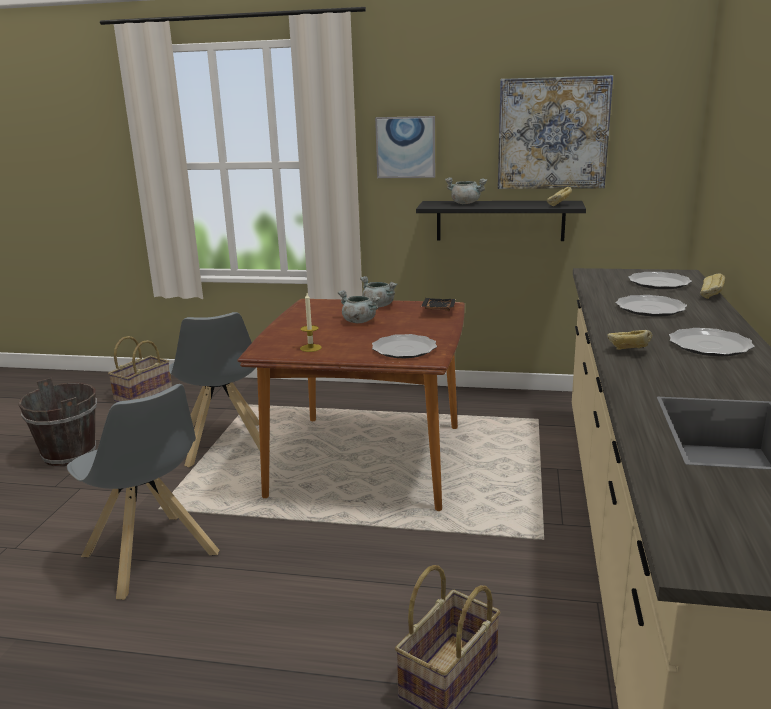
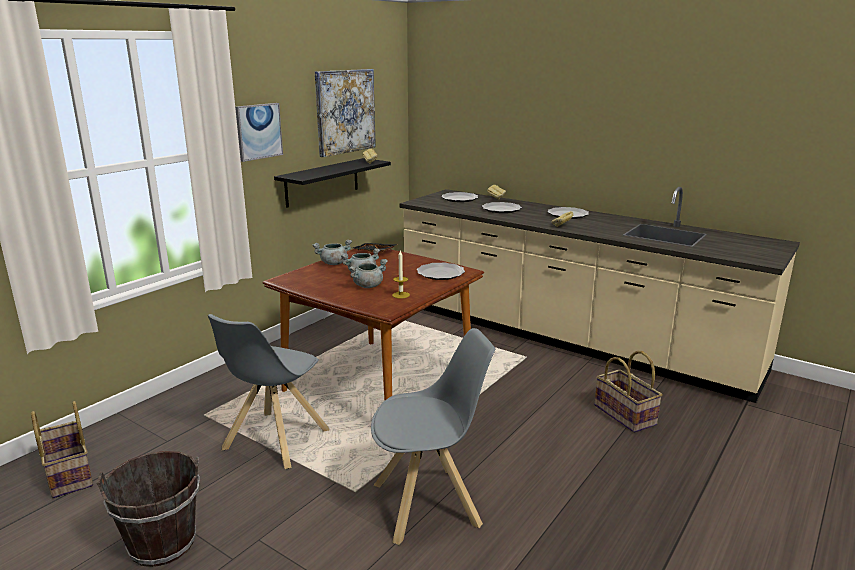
camera: 65 degrees left, 0 degrees up
(224, 445) = (274, 440): grey chair -> grey chair turned 105 degrees clockwise
(466, 203) = (314, 172): grey cooking pot -> grey cooking pot (368, 286)

